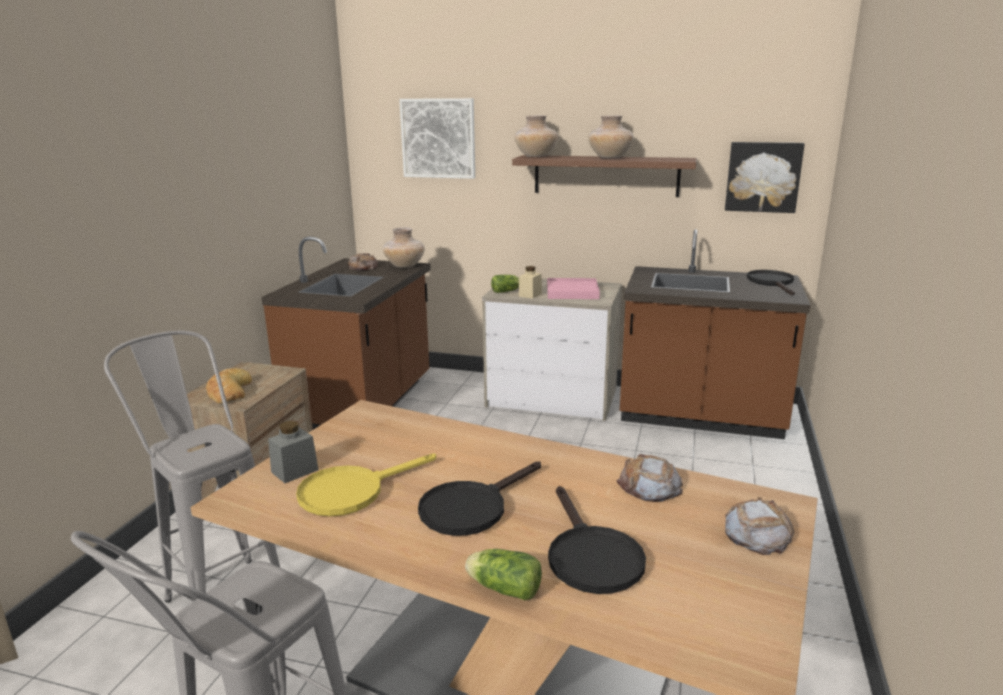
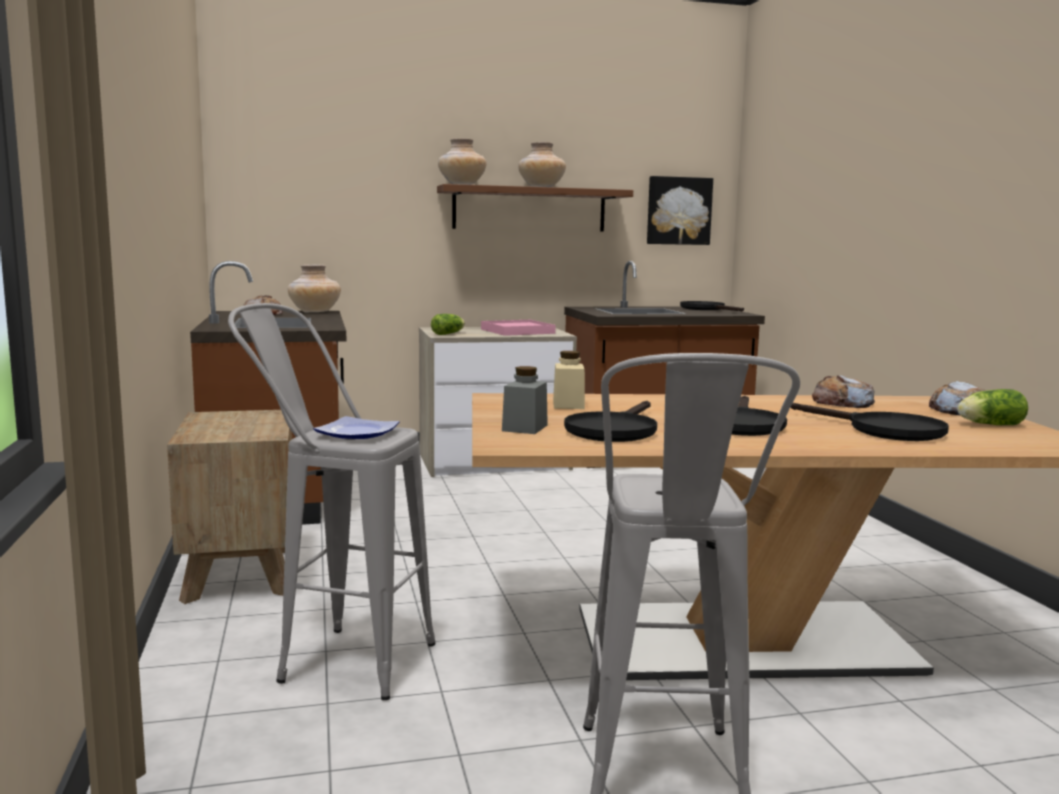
camera: 30 degrees left, 10 degrees down
(204, 444) = (359, 433): none -> plate
(228, 391) = (230, 430): bread -> none
(352, 491) = (614, 430): yellow frying pan -> black frying pan
(438, 138) = (333, 164): picture -> none
(502, 588) = (863, 448): lettuce -> lettuce (988, 425)
(530, 295) = (479, 334): beige jar -> beige jar (568, 405)

